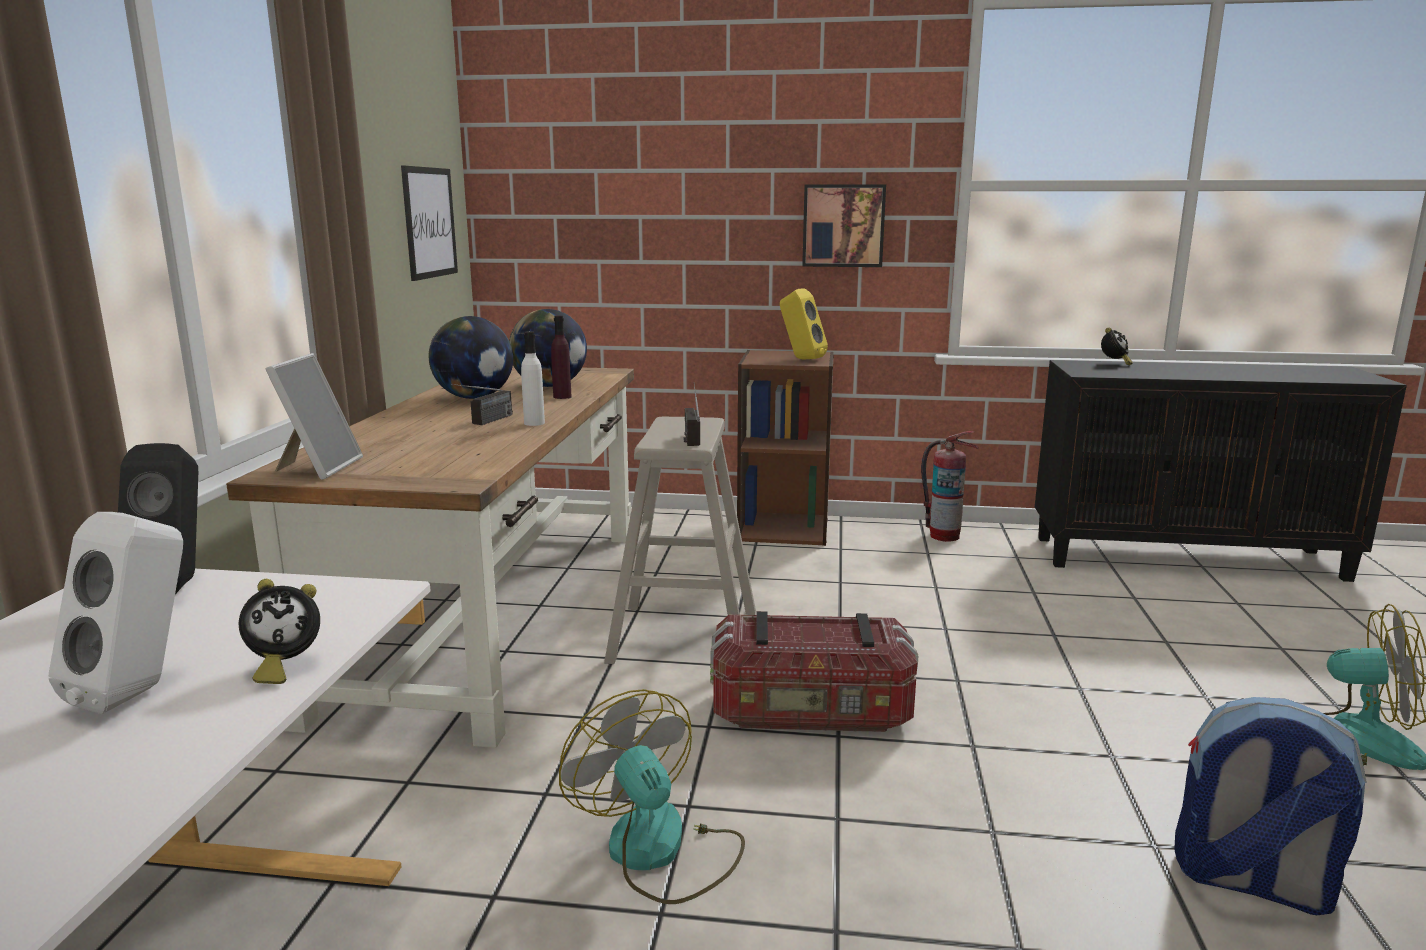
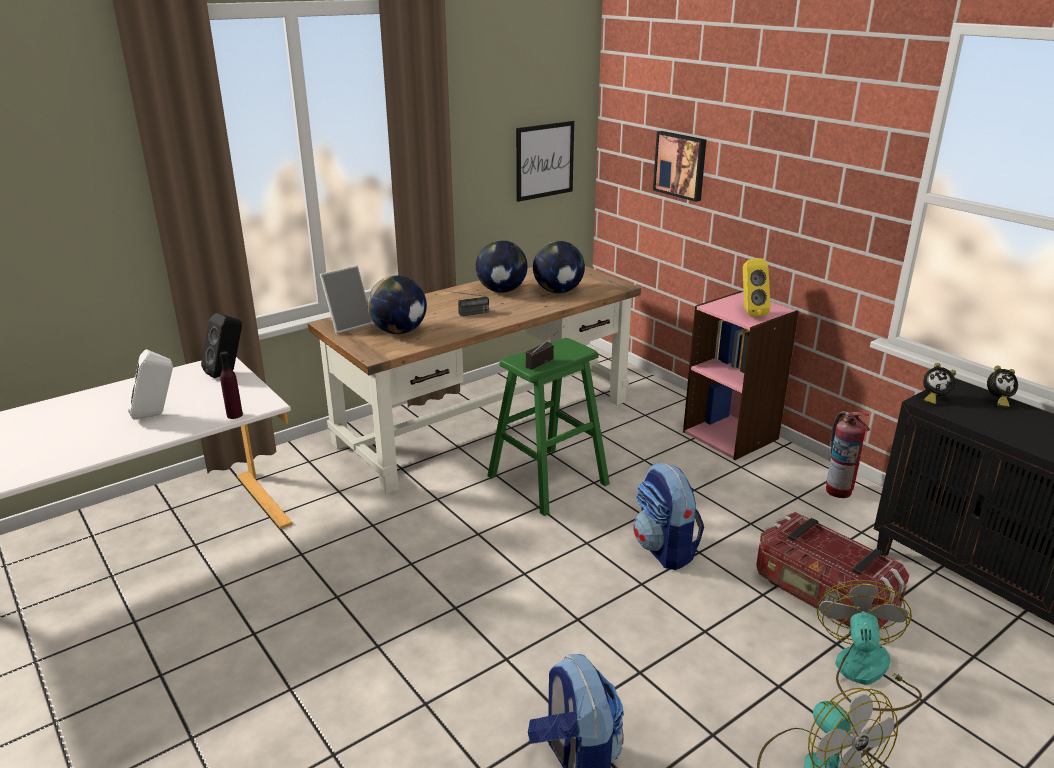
camera: 45 degrees right, 10 degrees up
(283, 667) = (194, 424): alarm clock -> alarm clock (933, 398)
(429, 455) = (399, 331): none -> globe
(534, 423) = (484, 323): white bottle -> none
(562, 397) = (543, 304): purple bottle -> purple bottle (234, 415)
(659, 851) = (372, 574): fan -> fan (865, 675)
(684, 636) = (547, 480): beige stool -> green stool
(784, 528) = (731, 435): brown bookcase -> pink bookcase
(811, 713) = (533, 555): storage box -> storage box (822, 596)
(843, 225) = (821, 210): picture -> picture (681, 165)
(916, 641) = (665, 549): none -> backpack

